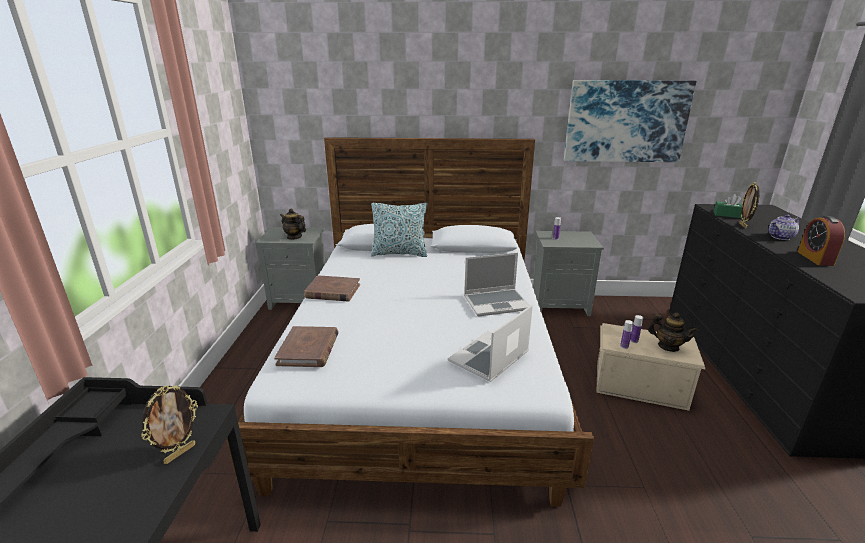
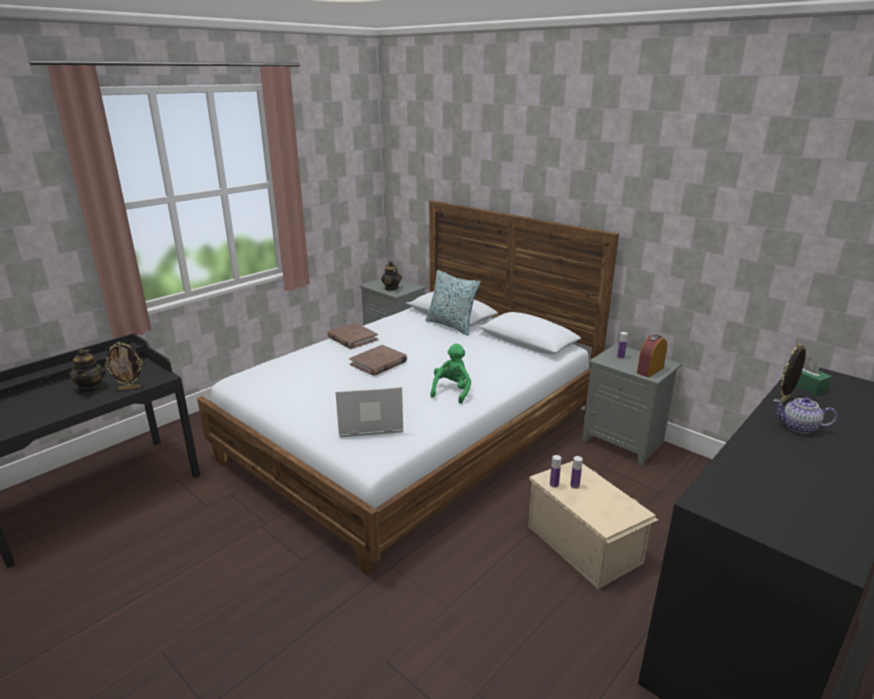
camera: 40 degrees right, 0 degrees up
(308, 349) = (275, 369): brown book -> brown book (378, 363)
(496, 303) = (452, 391): laptop -> green plush toy
(626, 121) = (735, 230): picture -> none
(668, 346) = (601, 506): teapot -> teapot (91, 387)
(815, 258) = (771, 459): alarm clock -> alarm clock (650, 370)

